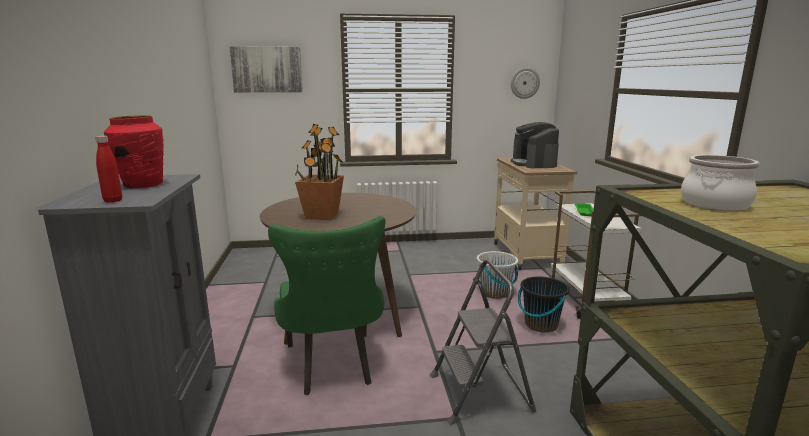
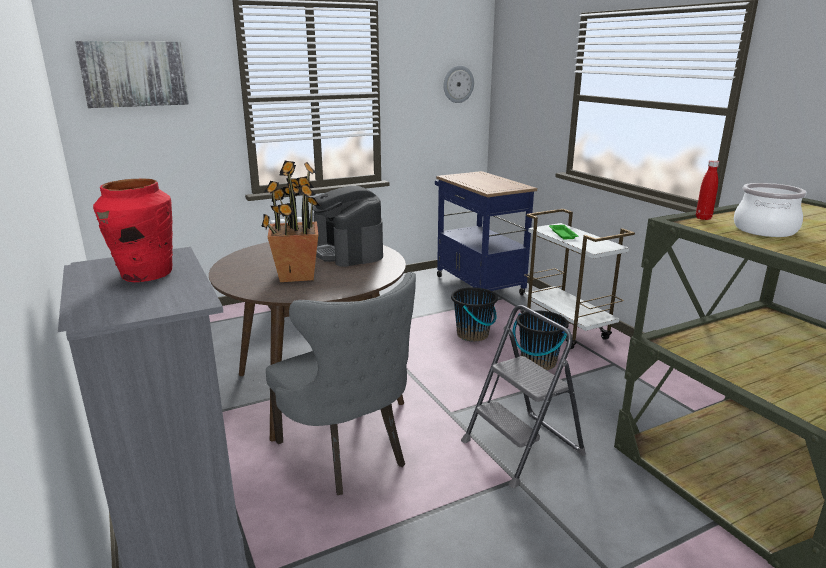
camera: 20 degrees left, 5 degrees up
(113, 201) = (153, 305): red bottle -> red bottle (703, 218)
(333, 364) = (347, 453): green chair -> grey chair
(495, 293) = (473, 335): white bucket -> black bucket
(525, 254) = (477, 284): beige cart -> blue cart
(533, 163) = (484, 181): coffee machine -> coffee machine (348, 252)

